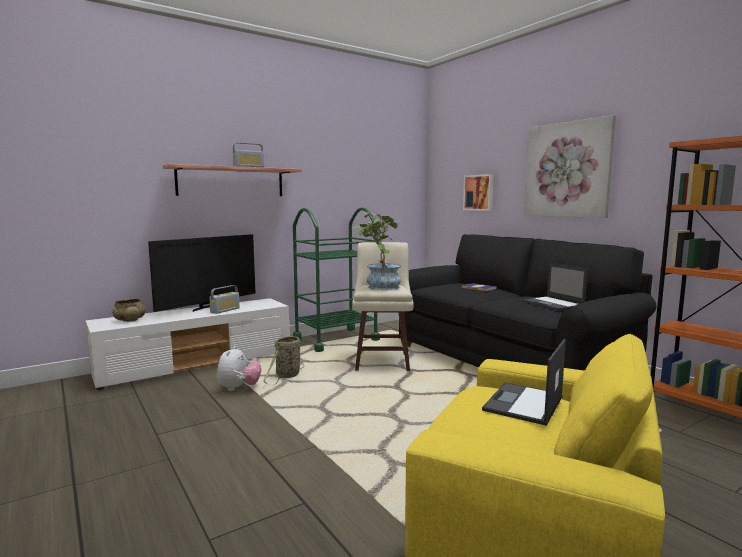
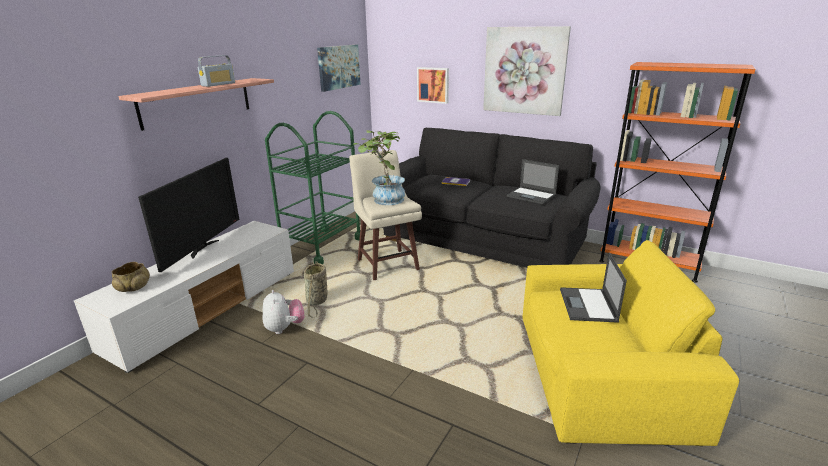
camera: 25 degrees left, 15 degrees up
(225, 310) = (228, 249): radio -> none
(388, 174) = (338, 67): none -> picture

